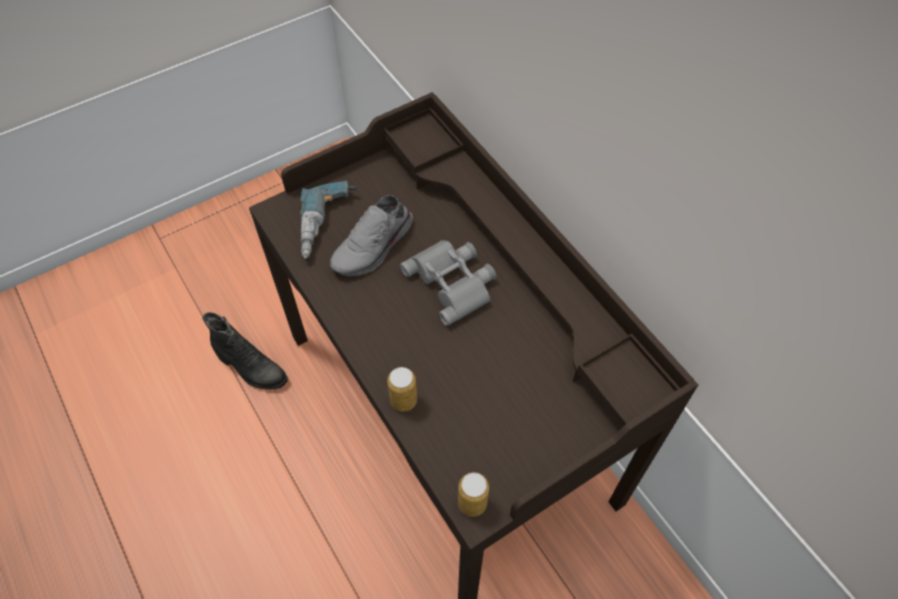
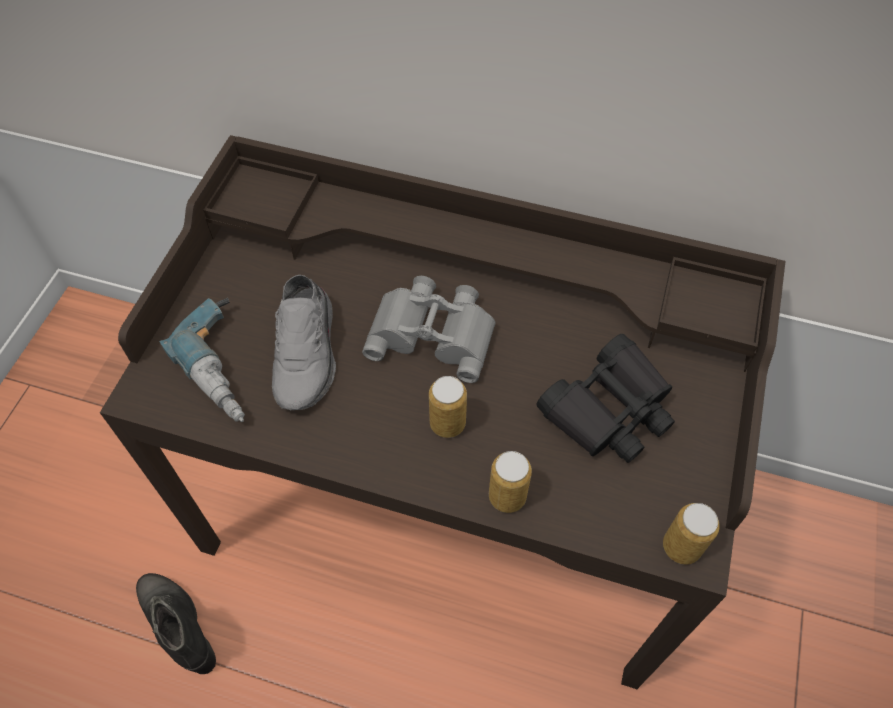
camera: 40 degrees left, 0 degrees up
(251, 369) = (180, 624): black boot -> black boot turned 120 degrees counterclockwise
(410, 337) = (447, 423): none -> can
(509, 398) = (609, 410): none -> black binoculars

